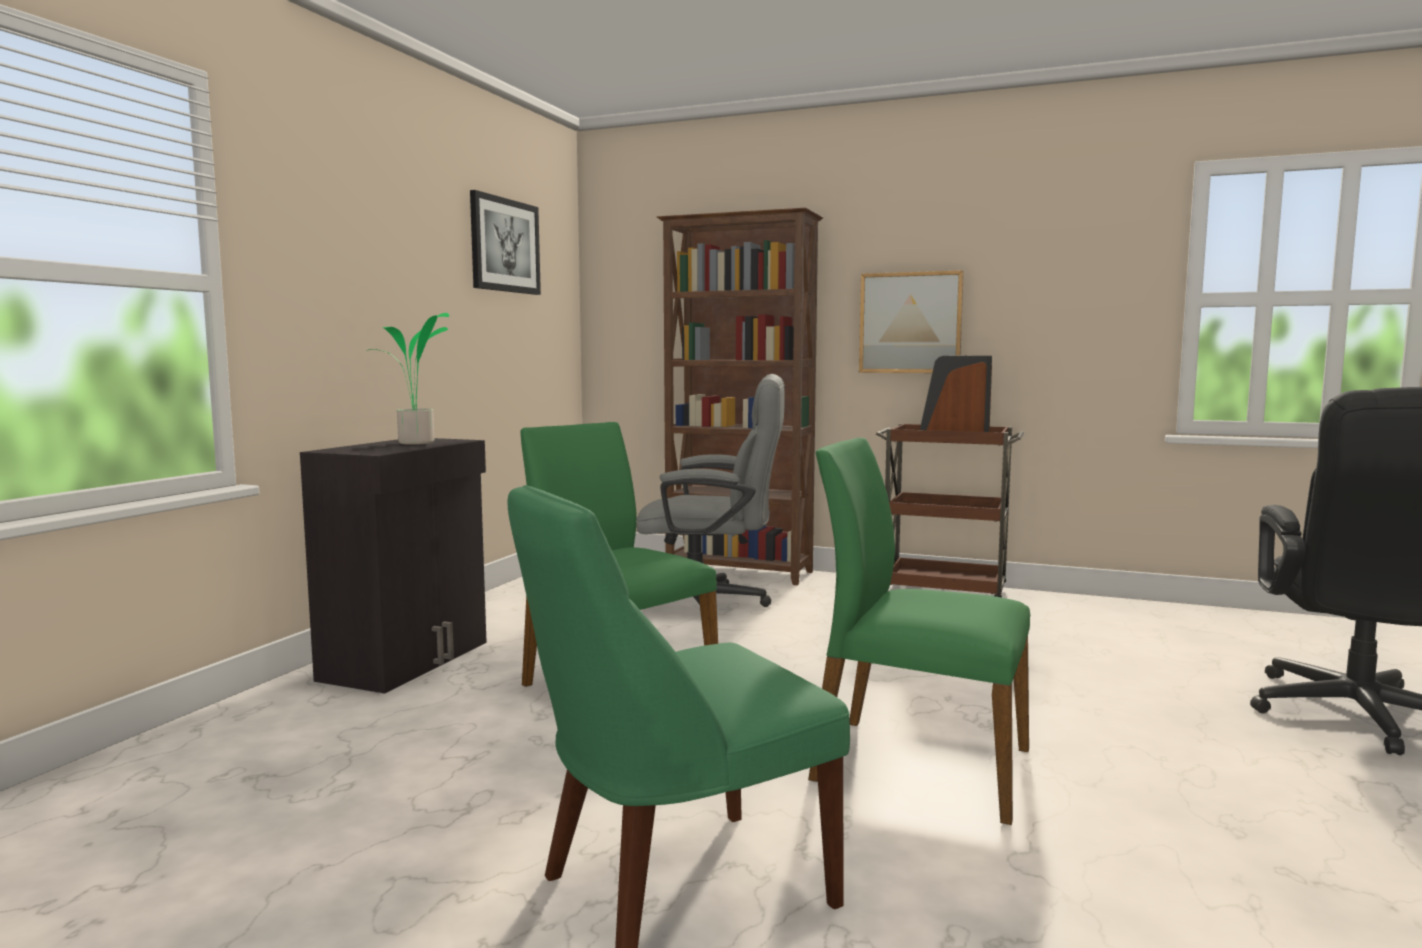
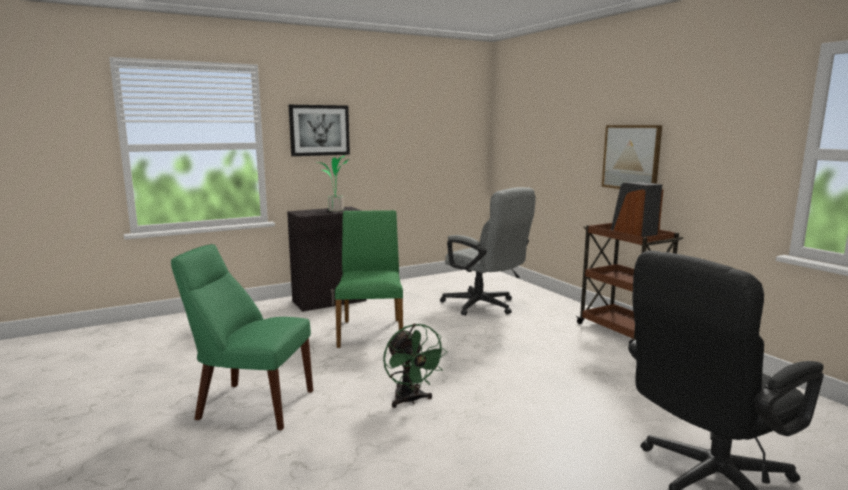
camera: 40 degrees right, 5 degrees up
(504, 245) = (429, 111): picture -> picture (319, 130)
(740, 572) = (534, 293): brown bookcase -> none
(918, 764) = (410, 400): green chair -> green fan

